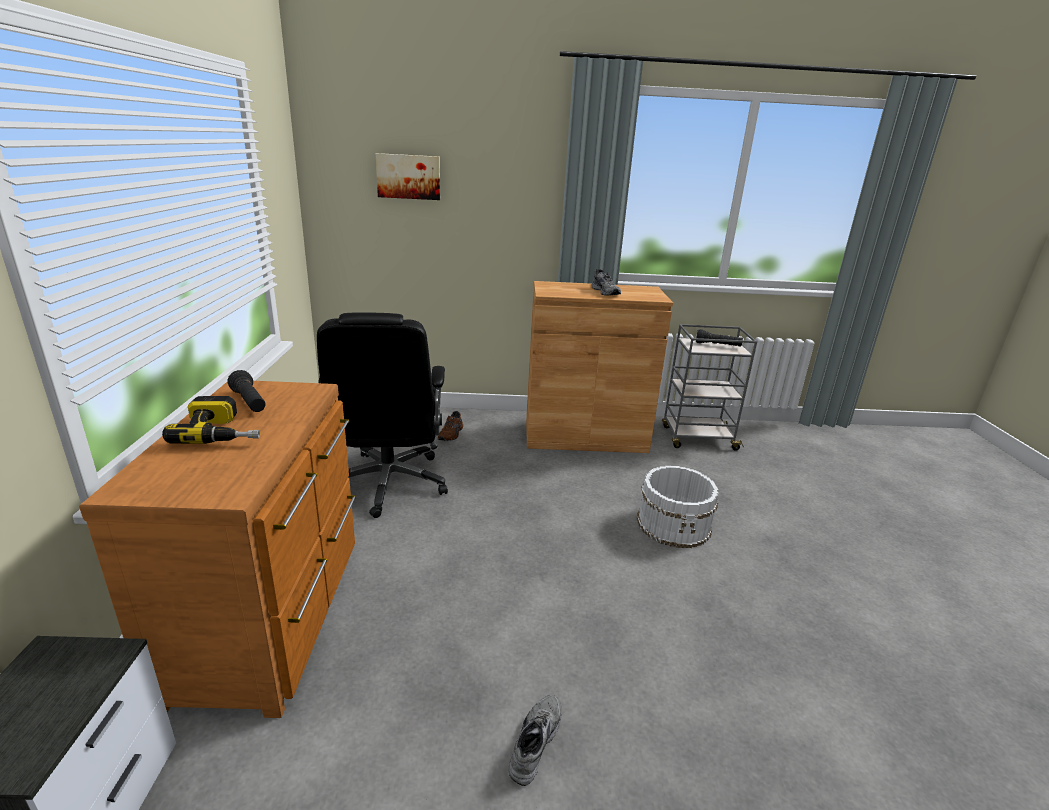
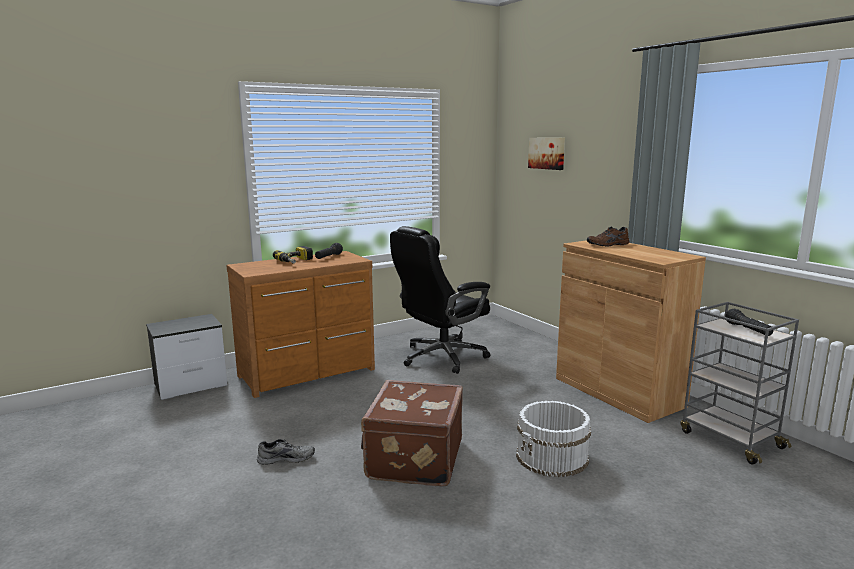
camera: 60 degrees right, 10 degrees down
(452, 434) = (526, 353): brown shoe -> brown shoe (608, 245)
(606, 292) = (631, 250): grey shoe -> none
(620, 614) = (413, 459): none -> brown suitcase

